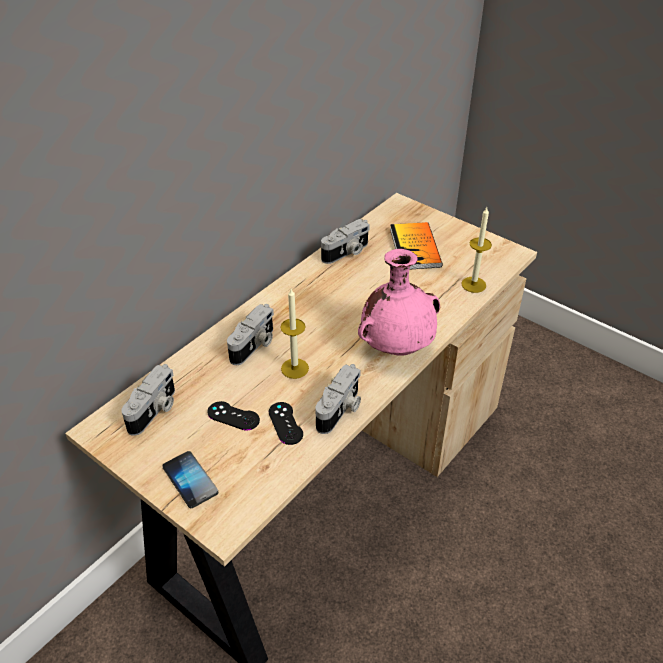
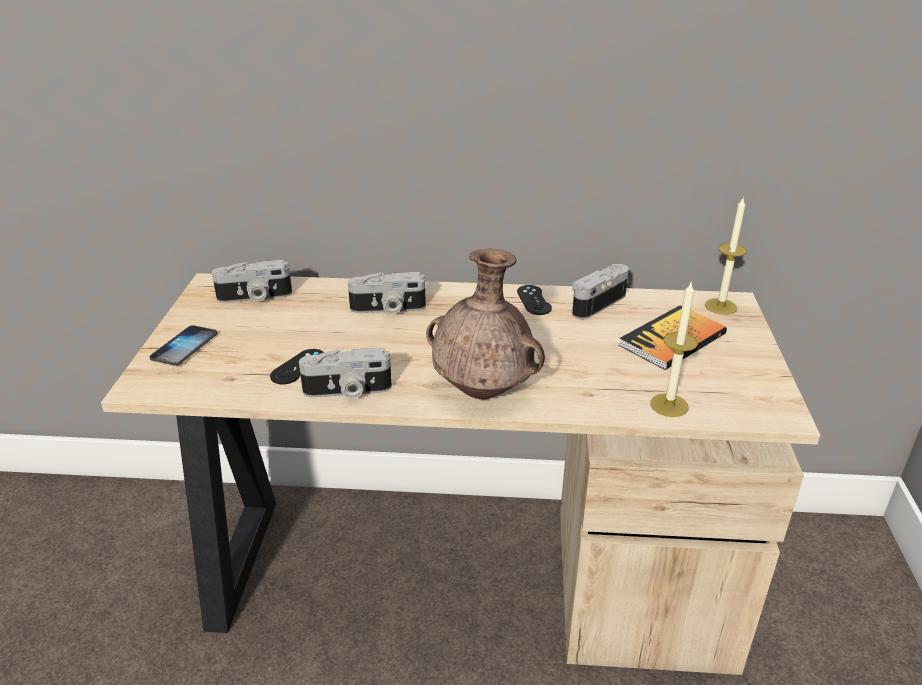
camera: 55 degrees right, 10 degrees down
(233, 416) = (282, 336): black game controller -> black game controller (534, 300)
(294, 368) = (380, 342): candle -> candle (720, 306)
(346, 252) = (596, 303): camera -> camera turned 120 degrees clockwise
(397, 347) = (484, 391): pink vase -> brown vase

